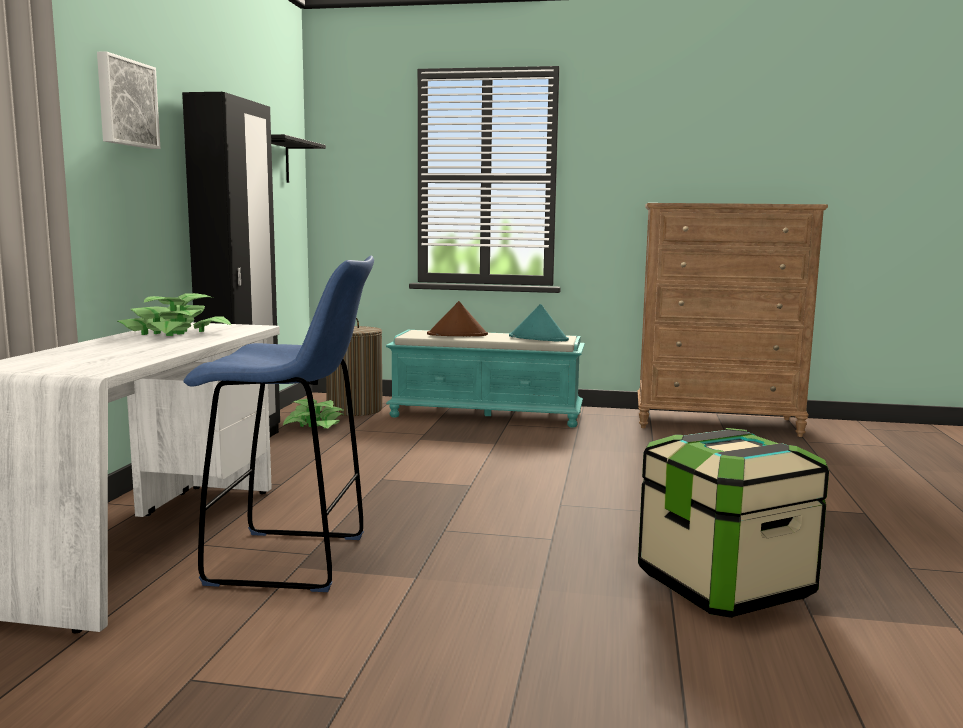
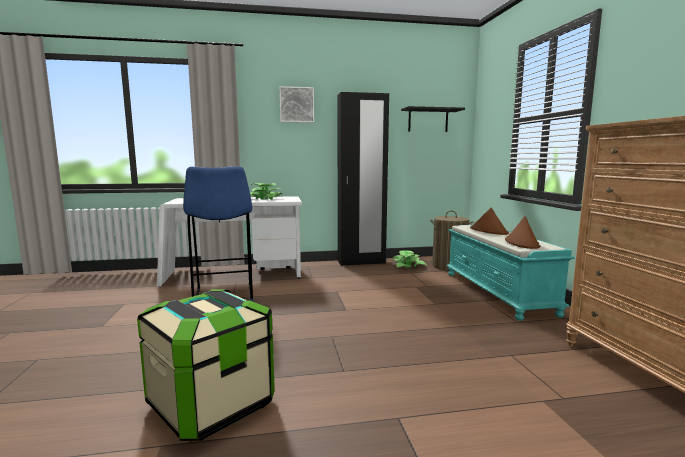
camera: 70 degrees right, 0 degrees up
(538, 338) = (522, 243): turquoise hat -> brown hat

